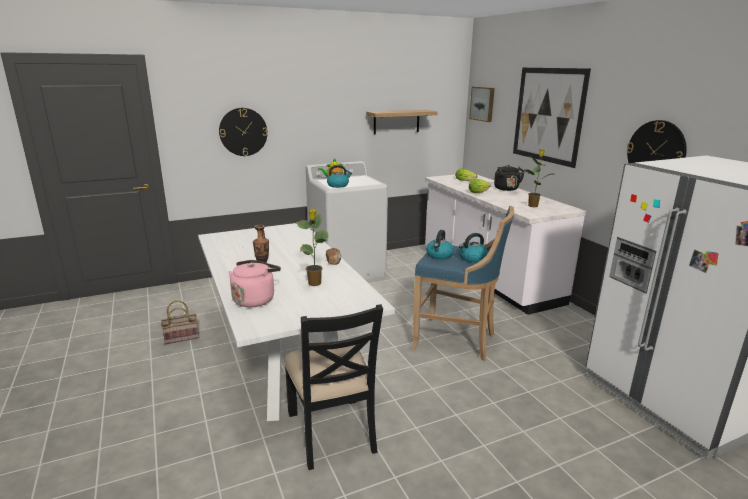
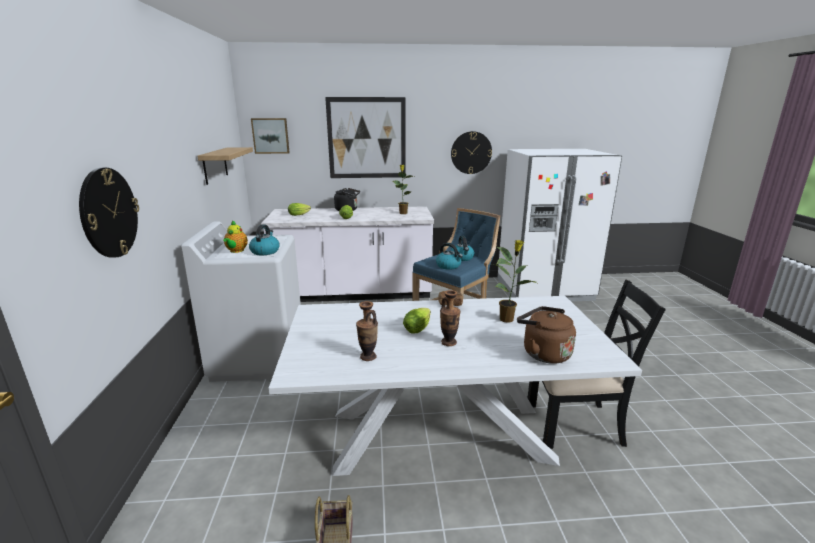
camera: 70 degrees left, 0 degrees up
(235, 248) = (368, 356): none -> vase
(255, 299) = (543, 353): pink kettle -> brown kettle
(283, 256) = (419, 327): none -> lettuce

